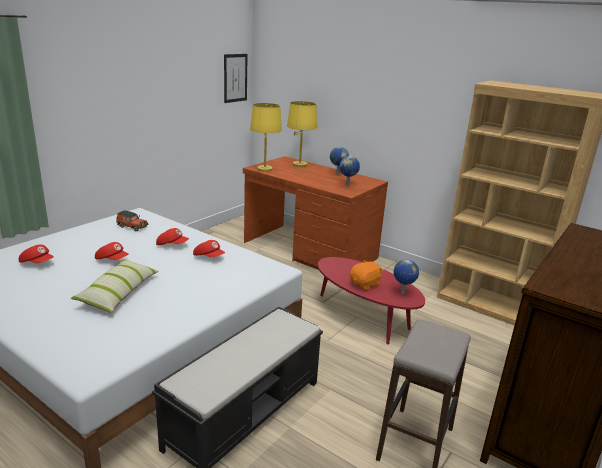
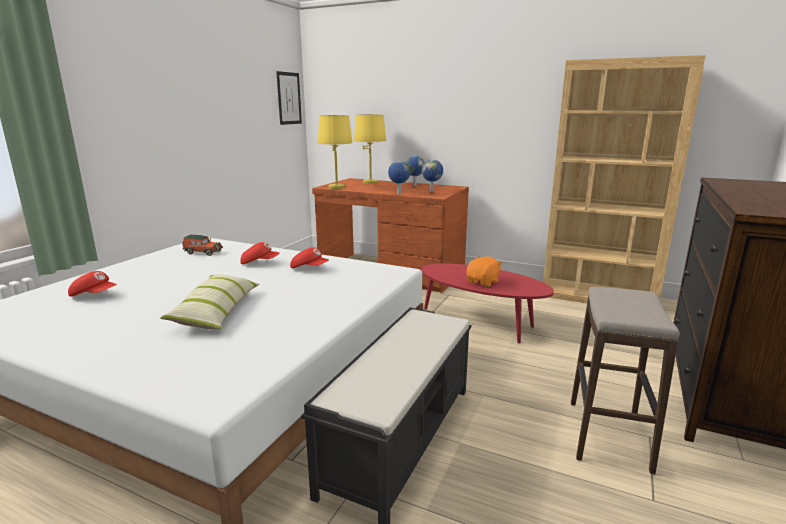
camera: 10 degrees left, 5 degrees down
(112, 260) = (193, 282): red cap -> none
(402, 293) = (526, 285): globe -> globe (399, 193)

